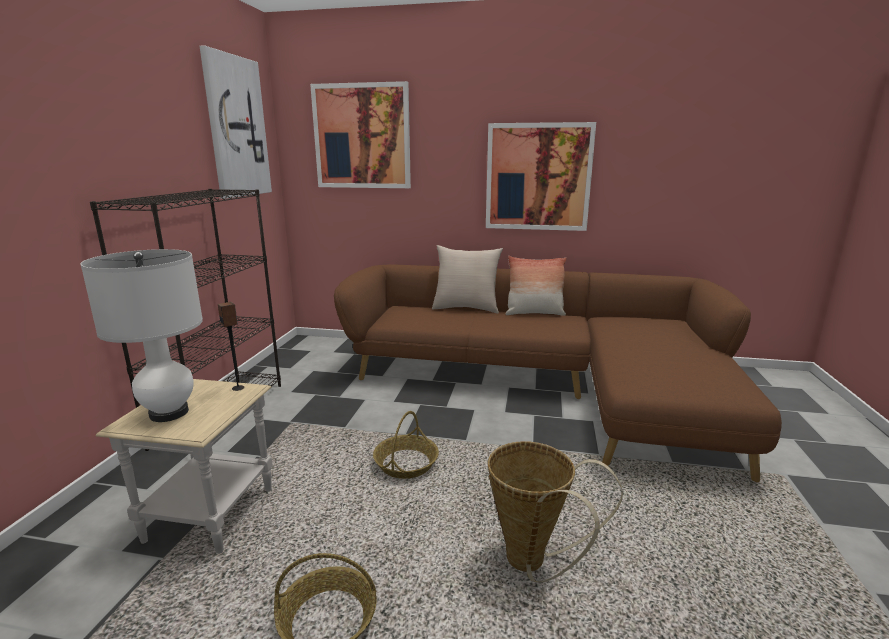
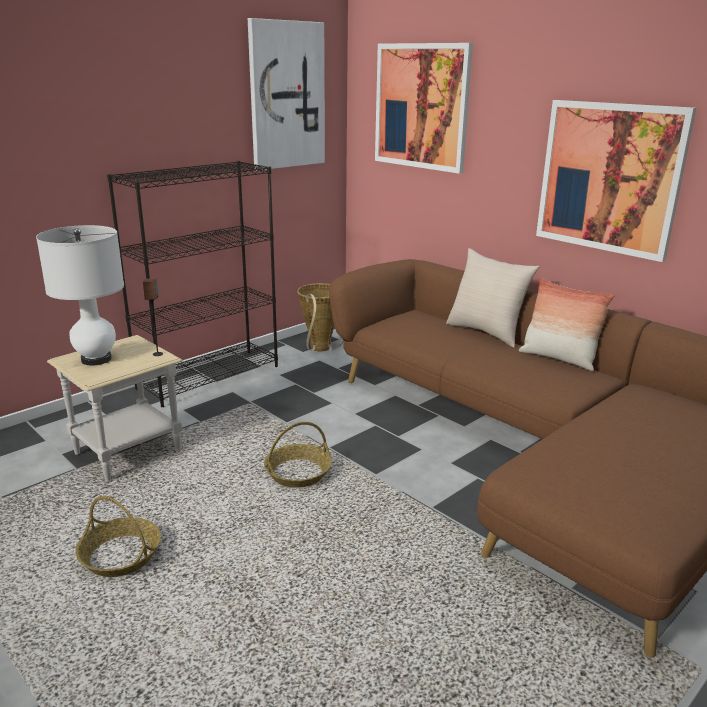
camera: 35 degrees right, 5 degrees up
(533, 564) = (297, 598): basket -> basket (321, 350)

